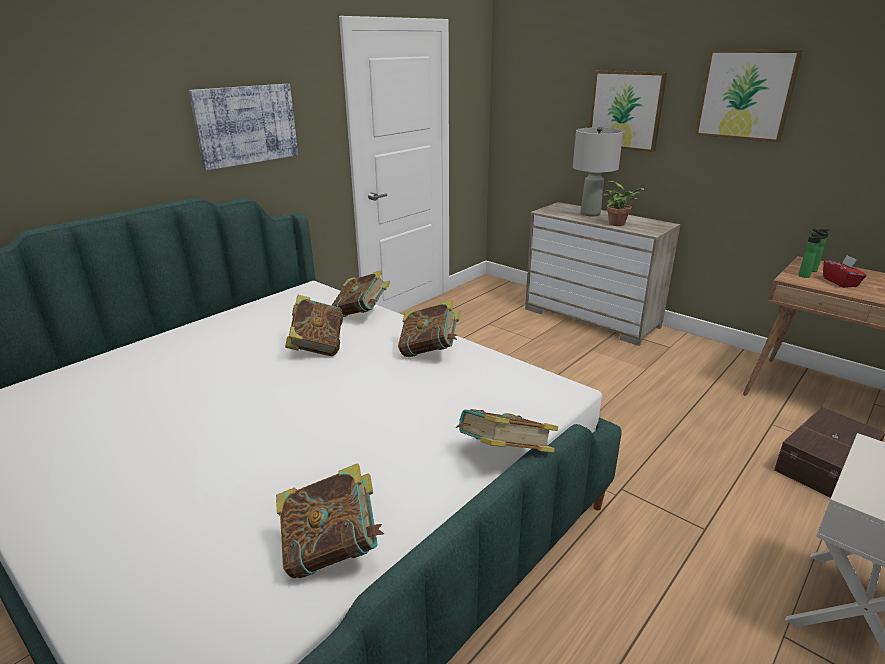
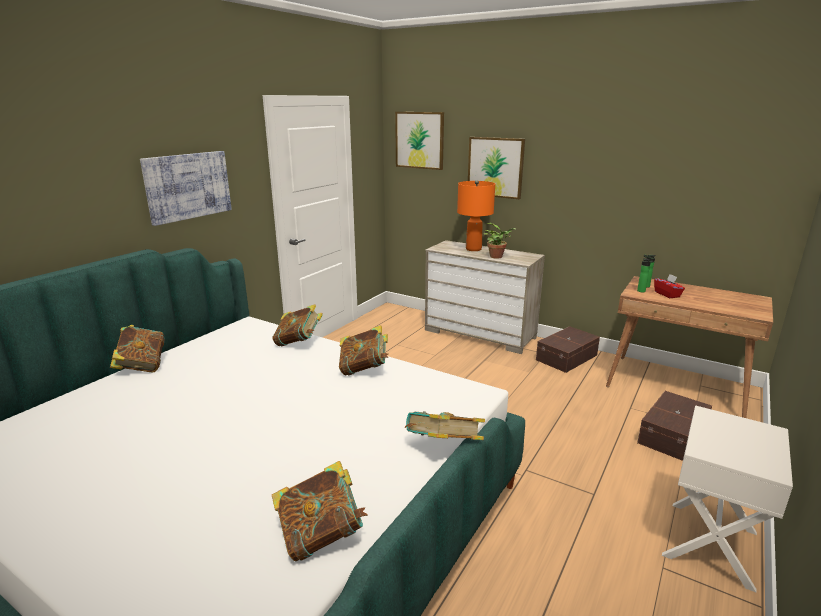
camera: 10 degrees left, 5 degrees down
(317, 347) = (266, 373): book -> book (141, 366)
(590, 214) = (474, 249): grey table lamp -> orange table lamp
(698, 354) = (567, 358): none -> brown storage box
(745, 95) = (585, 156): picture -> picture (419, 140)

